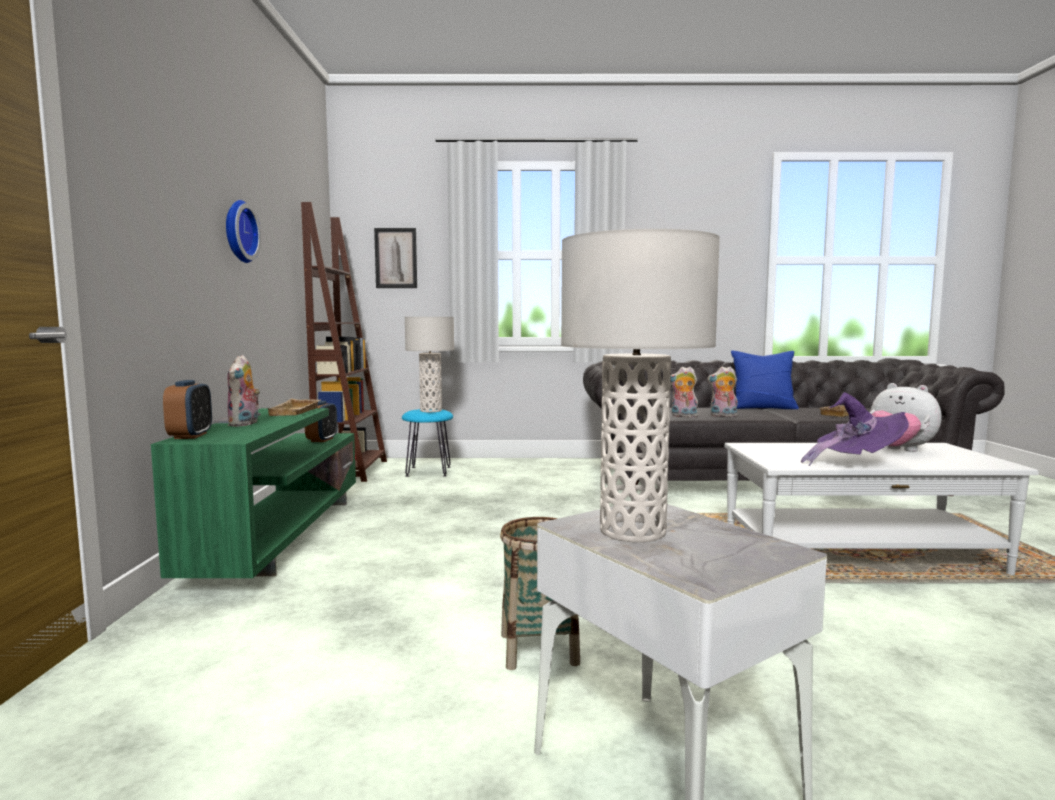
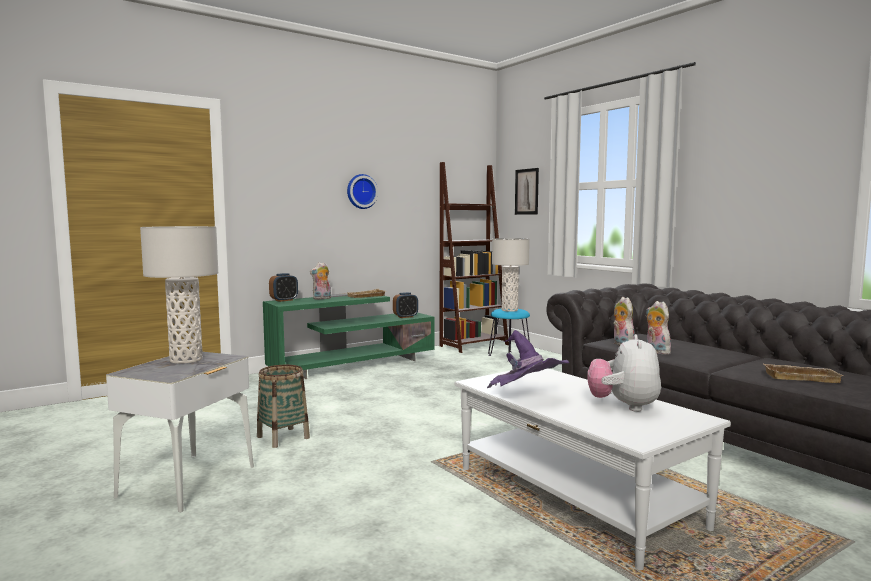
camera: 55 degrees right, 0 degrees up
(762, 408) = (757, 356): blue pillow -> none

